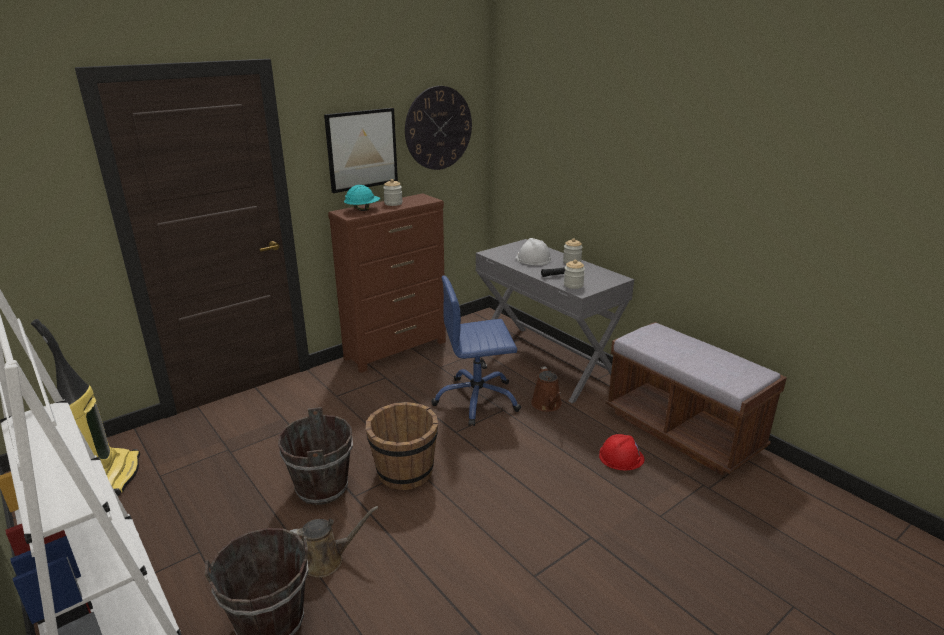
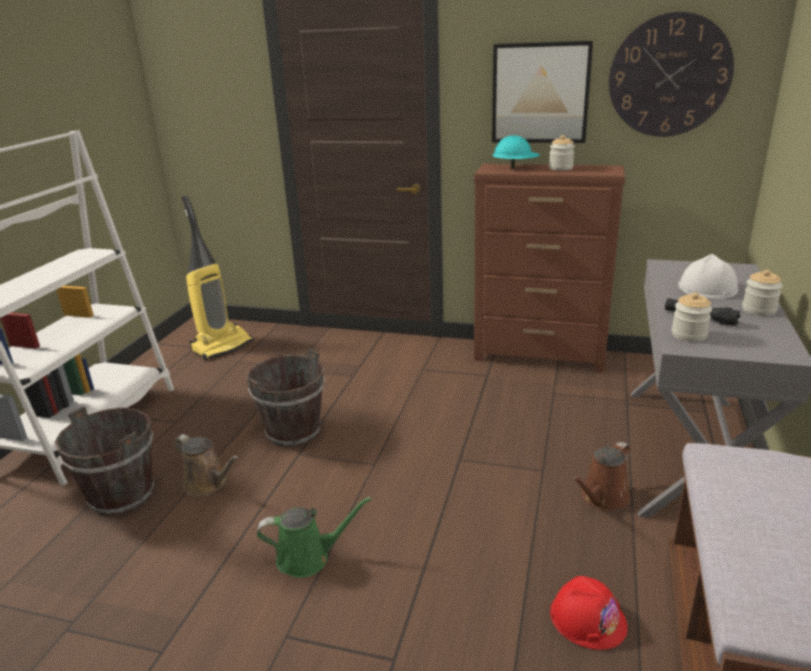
camera: 55 degrees right, 0 degrees up
(404, 473) = (359, 463): brown bucket -> none
(474, 537) = (308, 557): none -> green watering can
(477, 400) = (532, 444): blue office chair -> none

